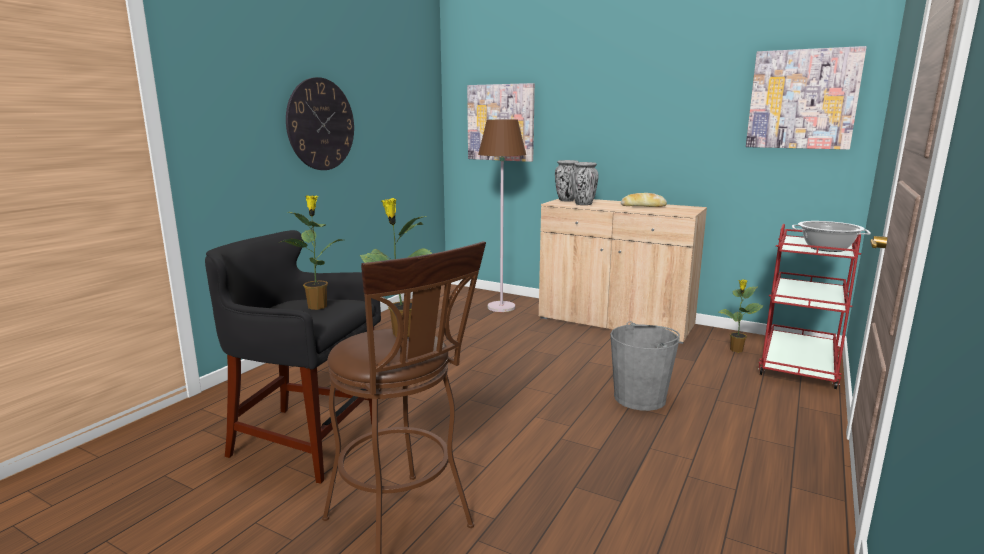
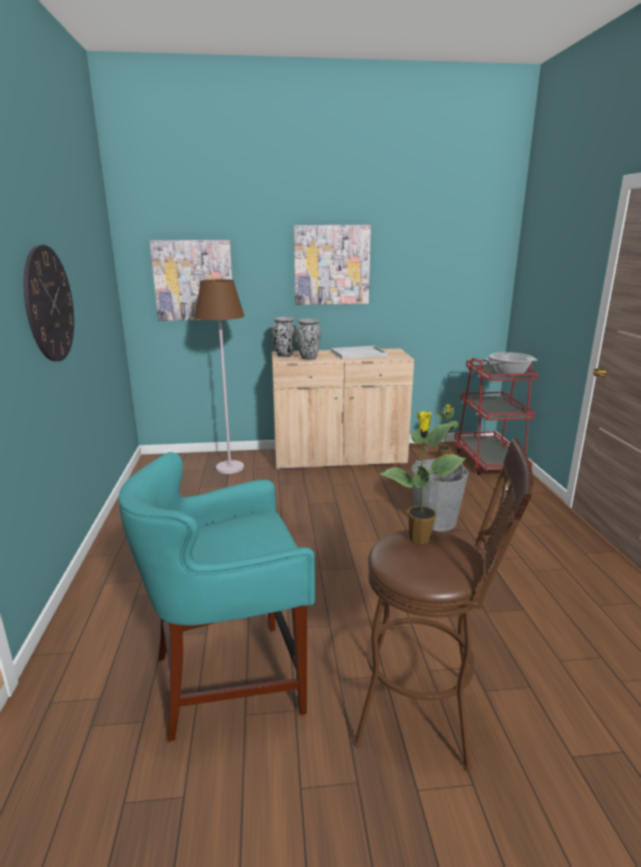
camera: 35 degrees left, 5 degrees up
(305, 441) = (231, 680): black stool -> turquoise stool
(318, 306) = (249, 533): potted plant -> none
(643, 206) = (357, 354): bread -> white tray
(802, 99) = (464, 258): picture -> picture (331, 265)

